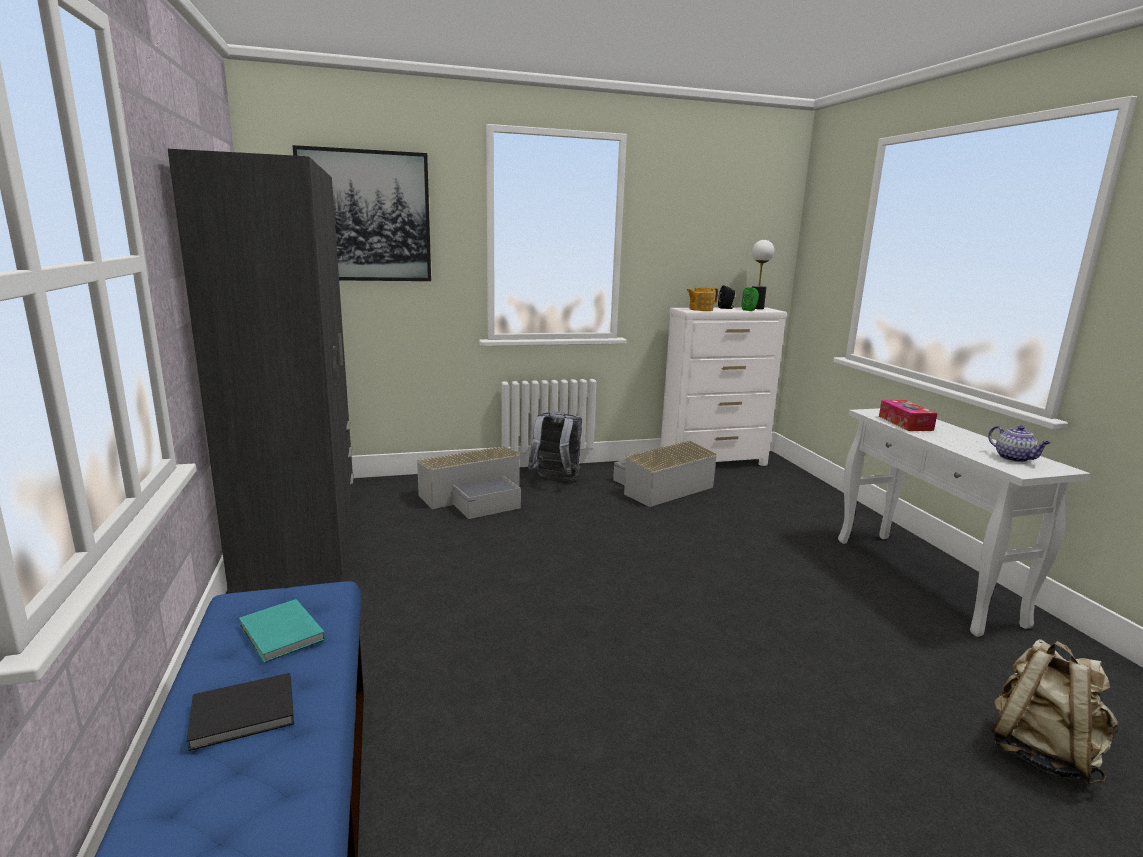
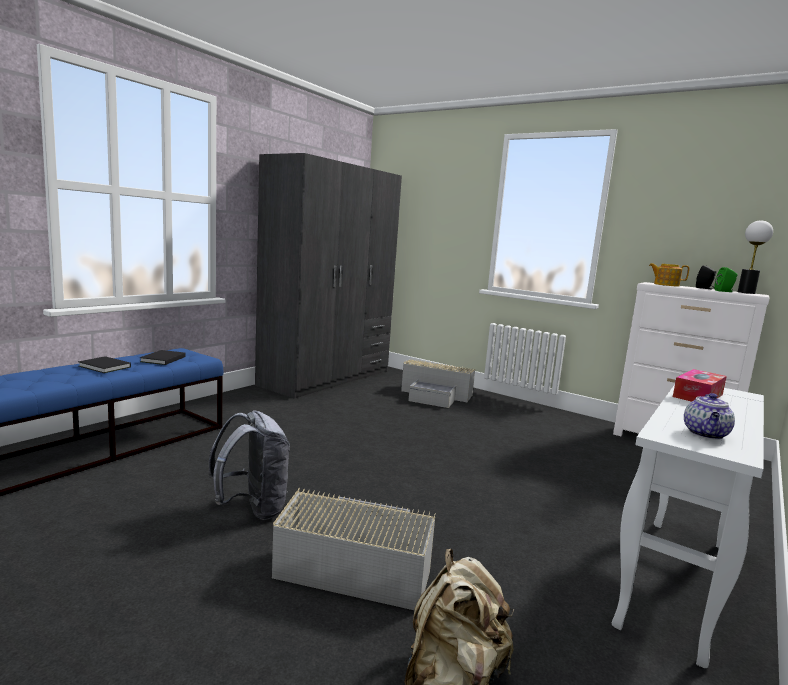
camera: 50 degrees right, 5 degrees down
(281, 634) = (162, 359): turquoise book -> black book
(365, 216) = (425, 200): picture -> none
(555, 480) = (505, 406): grey backpack -> grey backpack (252, 509)
(660, 487) = (574, 436): grey storage box -> grey storage box (355, 563)

